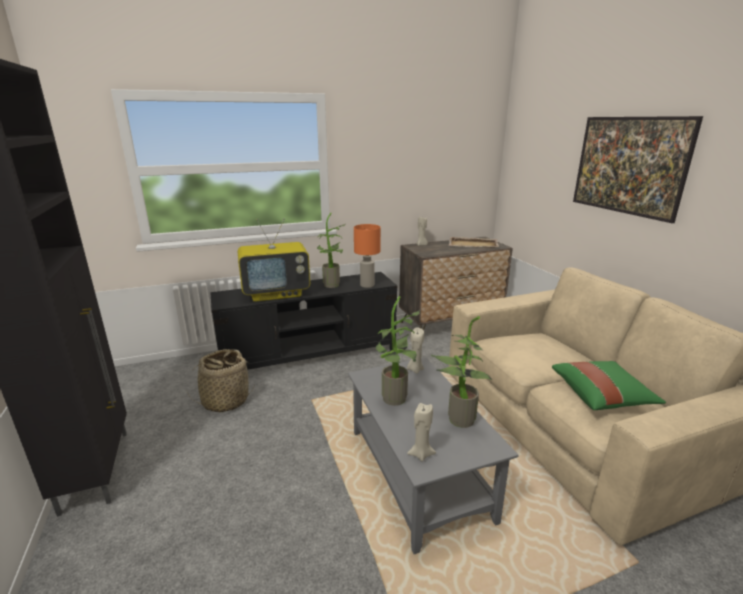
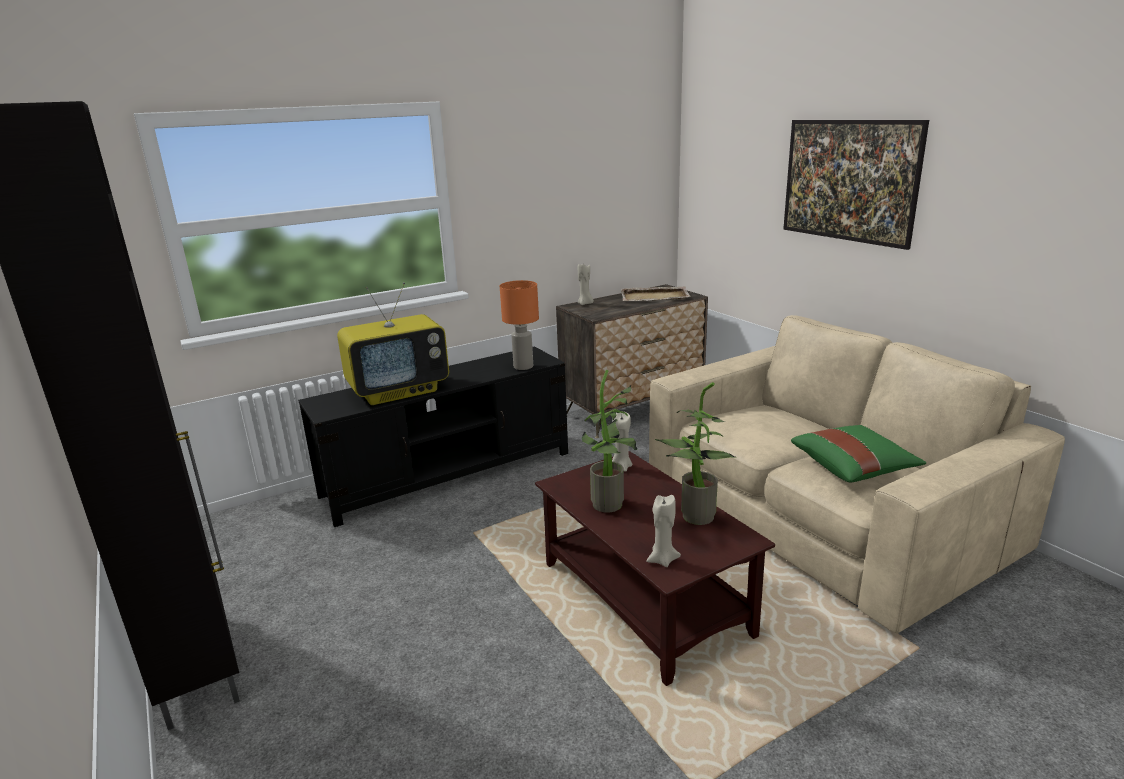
camera: 10 degrees left, 0 degrees up
(225, 401) = (349, 551): basket -> none
(332, 285) = (475, 372): potted plant -> none
(419, 474) = (646, 599): grey coffee table -> brown coffee table

